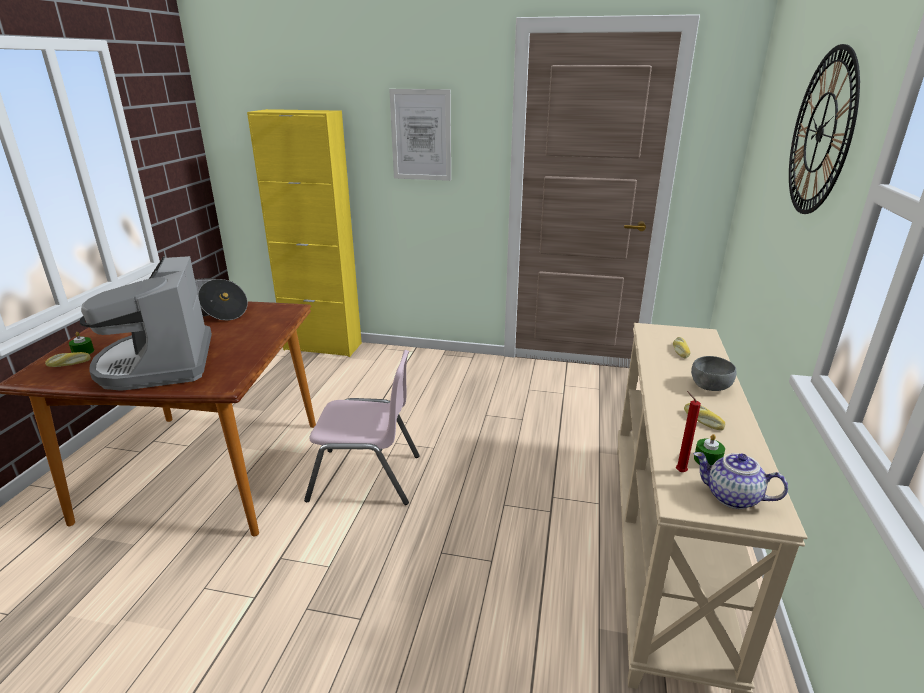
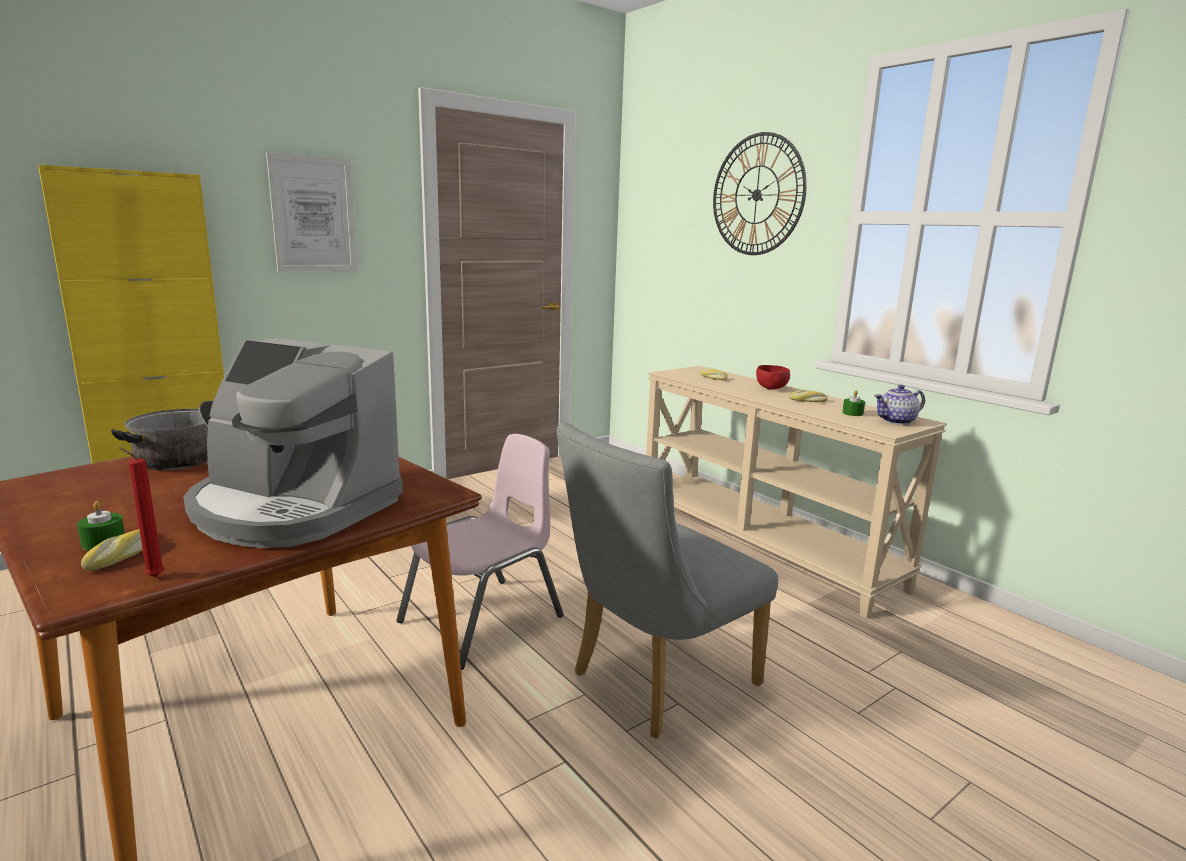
camera: 50 degrees left, 10 degrees down
(372, 593) = (654, 683): none -> grey chair
(679, 471) = (856, 421): red candle -> red candle (152, 577)
(710, 387) = (771, 388): grey bowl -> red bowl

